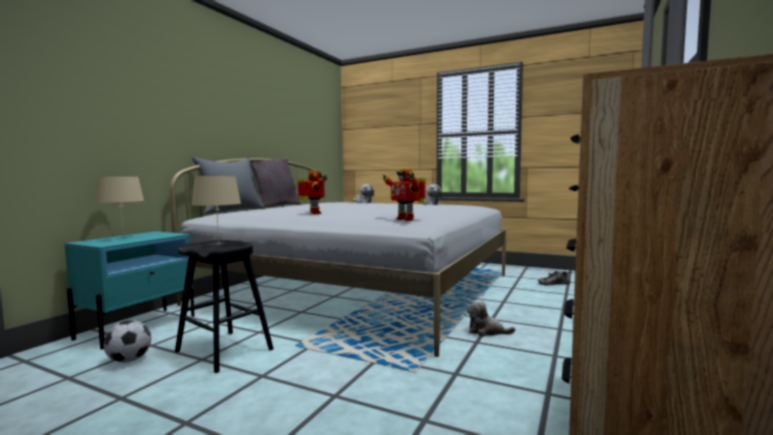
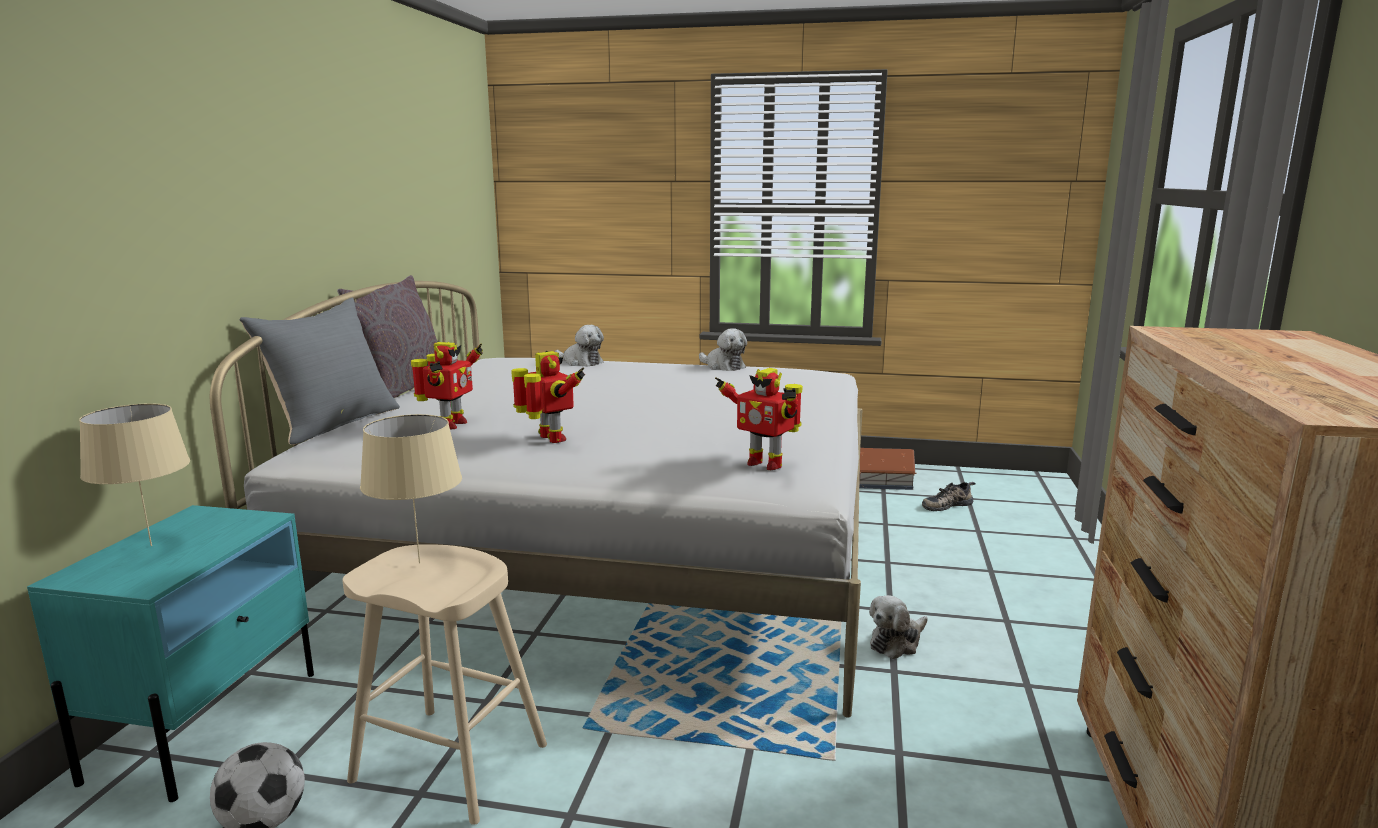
camera: 15 degrees left, 10 degrees up
(224, 350) = (449, 763): black stool -> beige stool
(277, 210) = (450, 425): none -> toy robot
(486, 331) = (897, 642): plush toy -> plush toy turned 45 degrees counterclockwise
(522, 273) = (882, 482): none -> toy house

